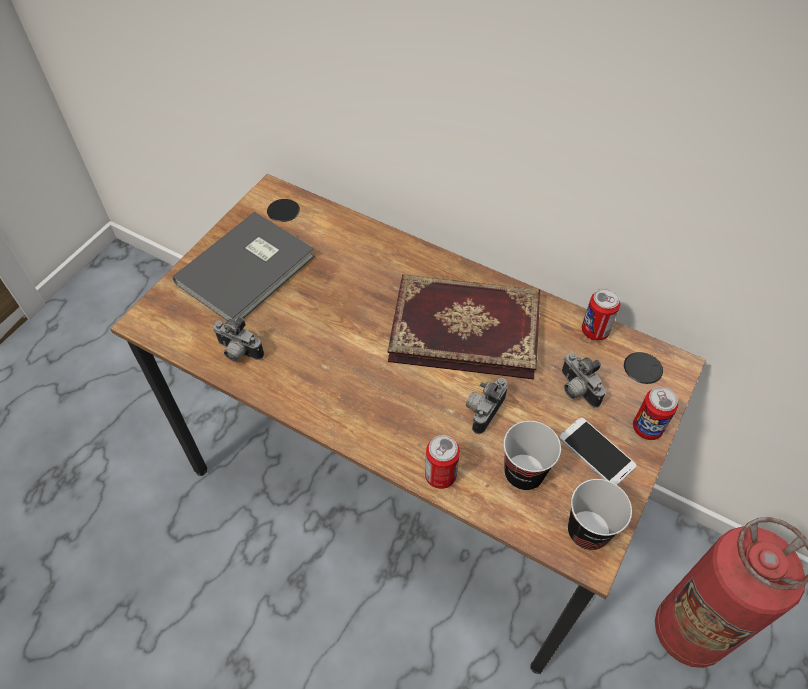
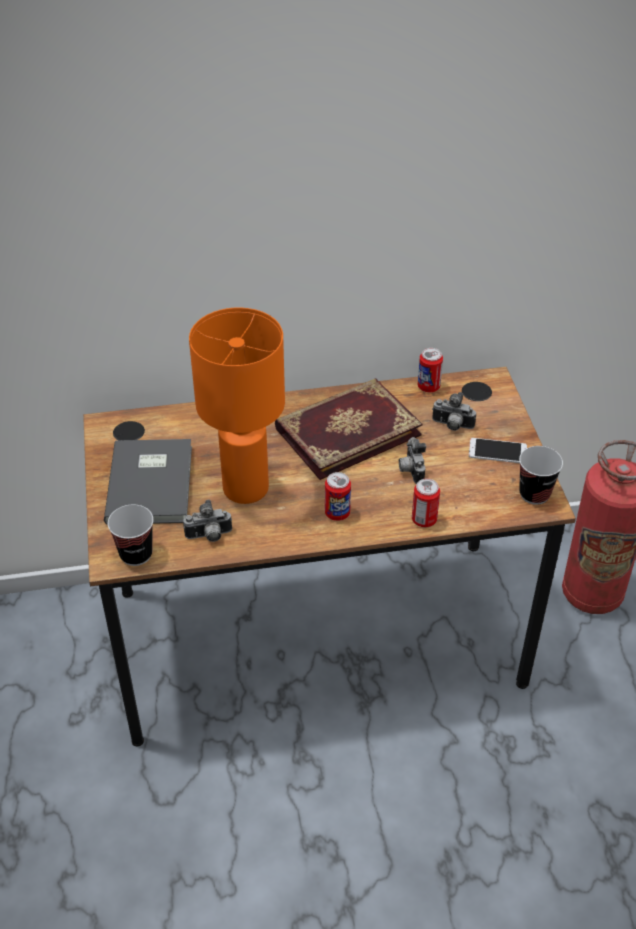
camera: 40 degrees left, 10 degrees down
(315, 327) = (246, 489): none -> orange table lamp
(523, 473) = (470, 488): cup -> cup (136, 554)
(647, 428) = (511, 422): can -> can (337, 513)

